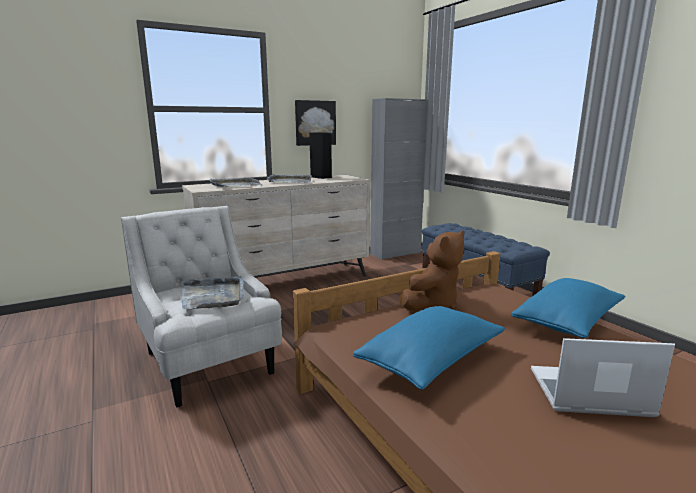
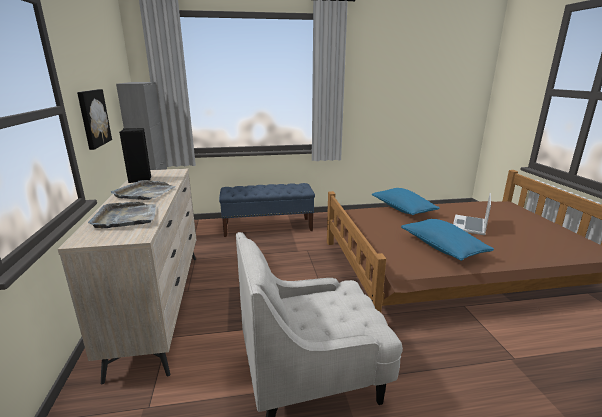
camera: 70 degrees left, 5 degrees up
(213, 295) = (336, 306): grey tray -> none
(432, 304) = (368, 231): brown plush toy -> none

